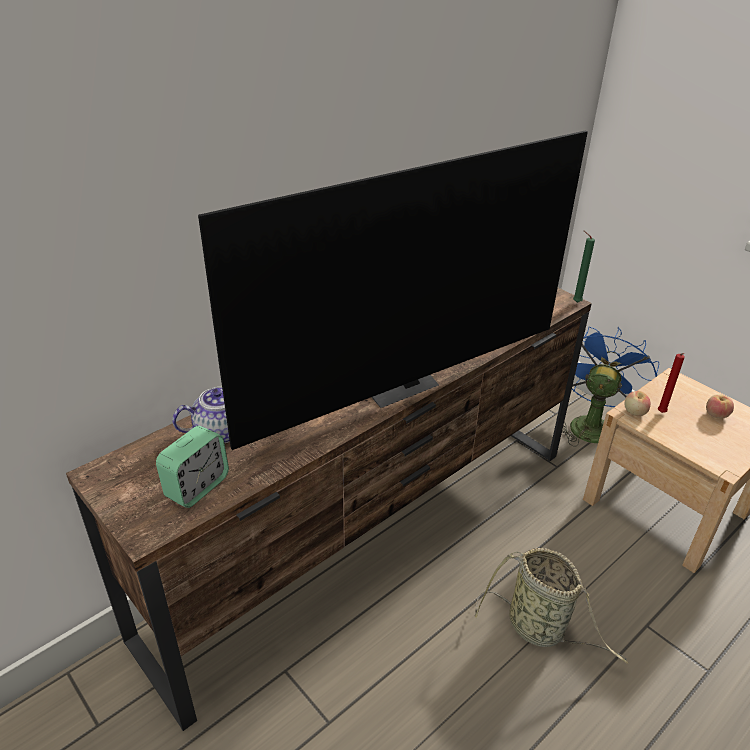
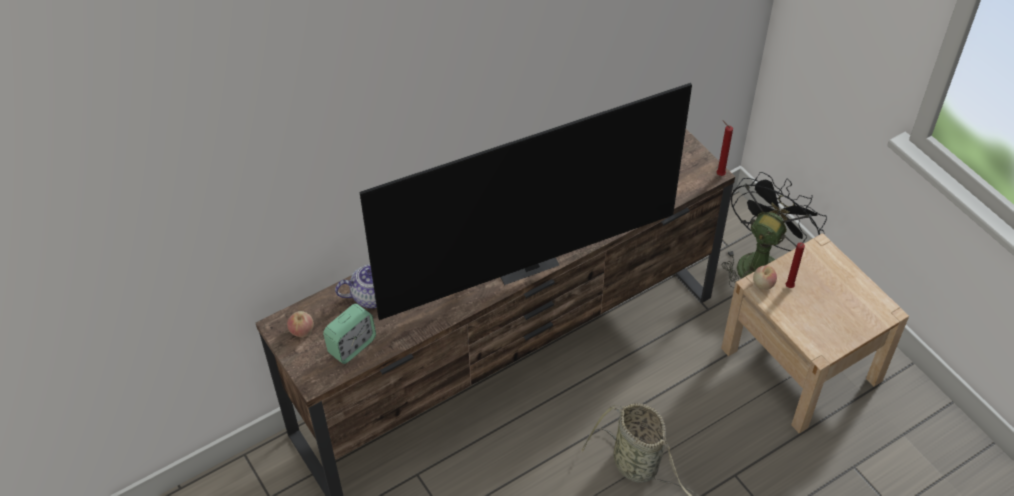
camera: 10 degrees right, 15 degrees up
(575, 302) = (719, 174): green candle -> red candle
(590, 423) = (761, 262): blue fan -> black fan
(716, 415) = (841, 295): apple -> apple (302, 331)

